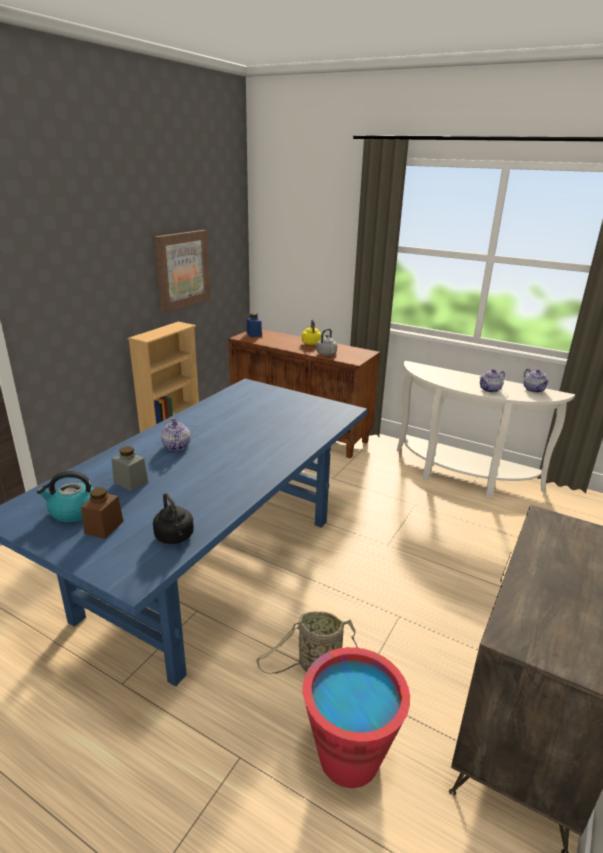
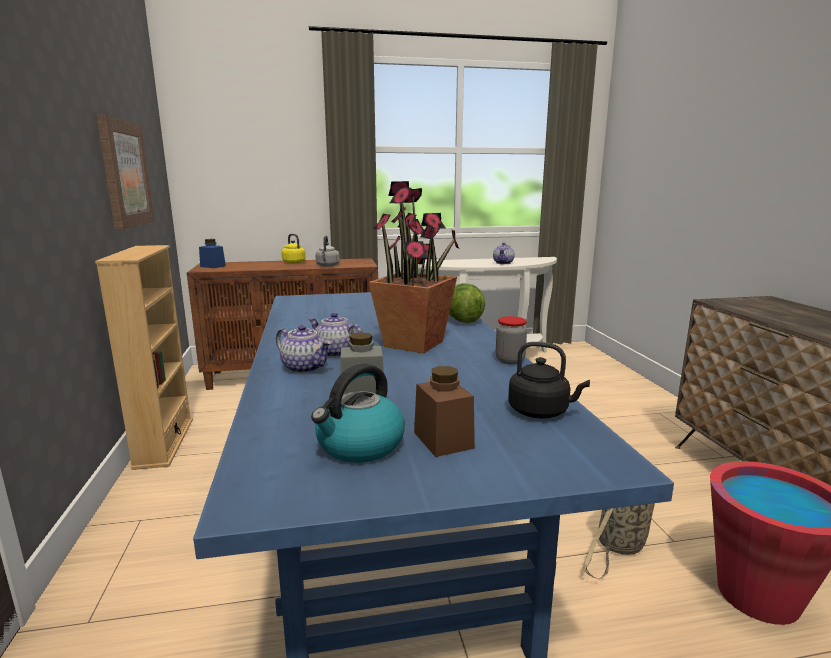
camera: 40 degrees left, 10 degrees down
(227, 457) = (415, 344): none -> potted plant
(245, 495) = (510, 360): none -> jar
(299, 447) = (461, 320): none -> lettuce
(534, 390) = (528, 258): teapot -> teapot (305, 367)

